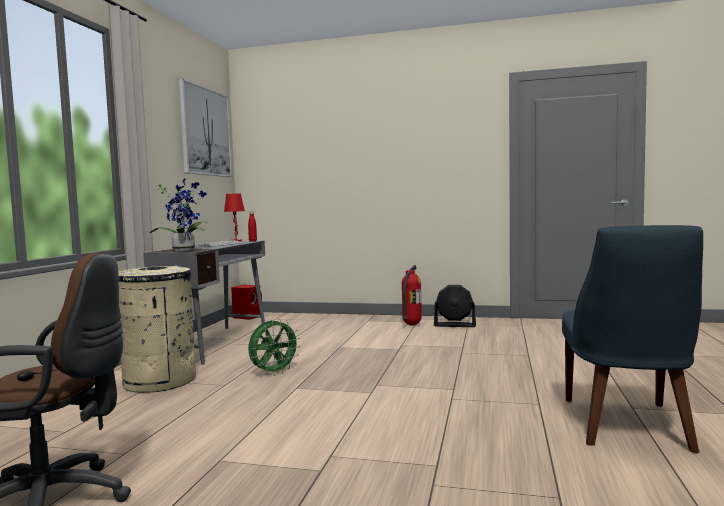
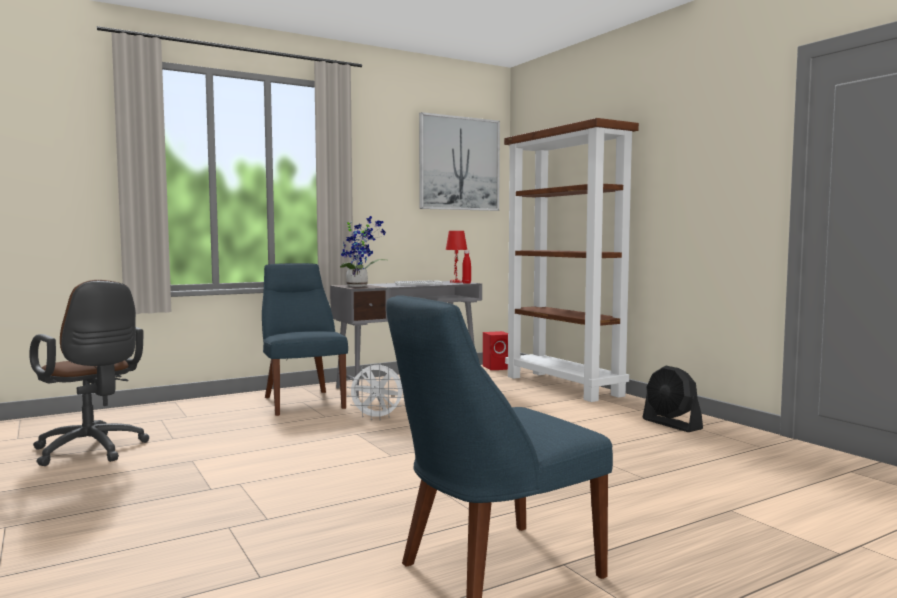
camera: 45 degrees right, 0 degrees up
(160, 381) = (302, 401): beige trash can -> blue chair
(274, 373) = (377, 418): green fan -> white fan
(332, 318) = (564, 386): none -> brown bookcase
(411, 325) = (622, 411): fire extinguisher -> none

